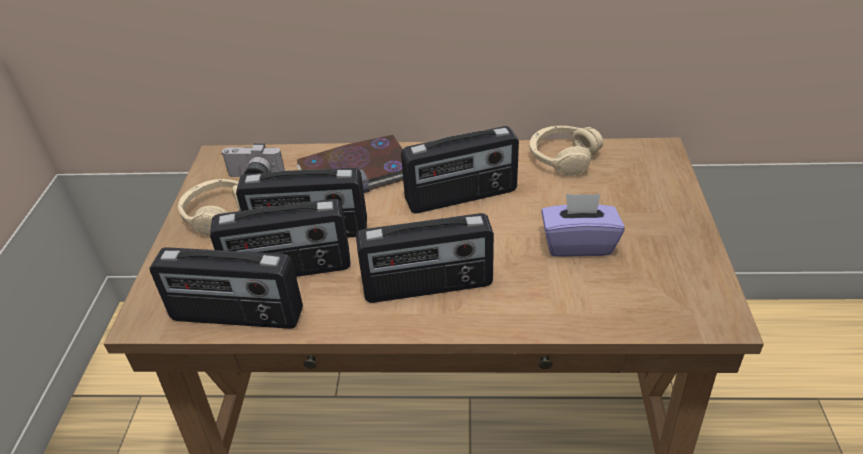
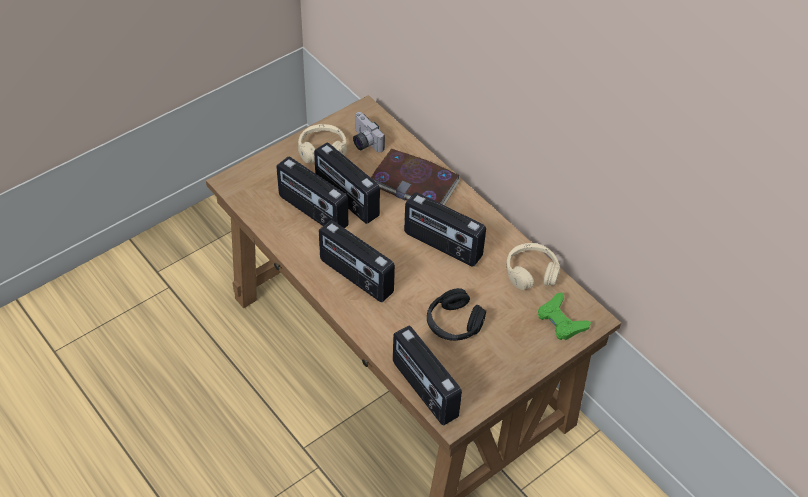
camera: 45 degrees right, 10 degrees up
(237, 316) = (265, 215): radio -> radio (424, 390)
(578, 243) = (453, 323): purple tissue box -> black headphones
(645, 170) = (561, 320): none -> green game controller

